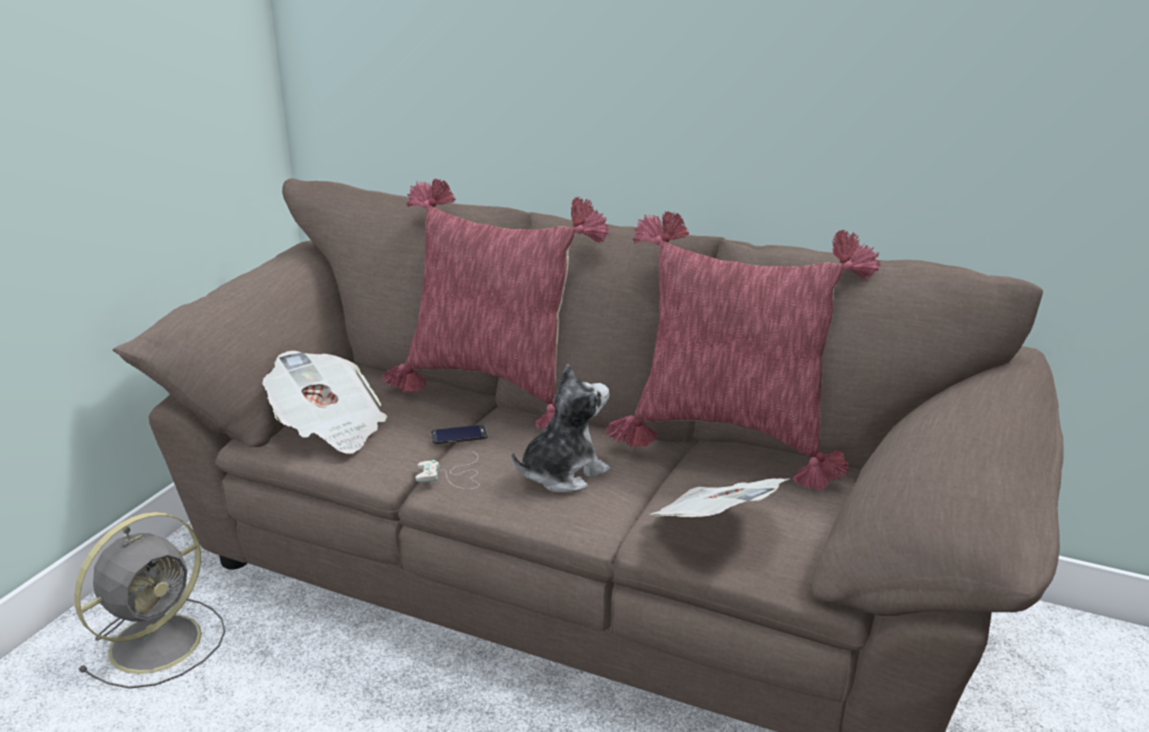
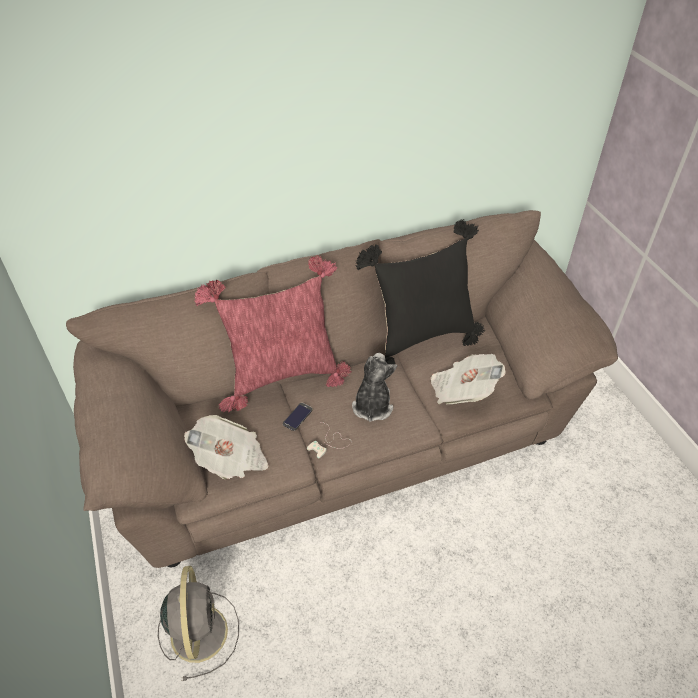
camera: 45 degrees left, 20 degrees up
(730, 451) = (418, 344): red pillow -> black pillow

